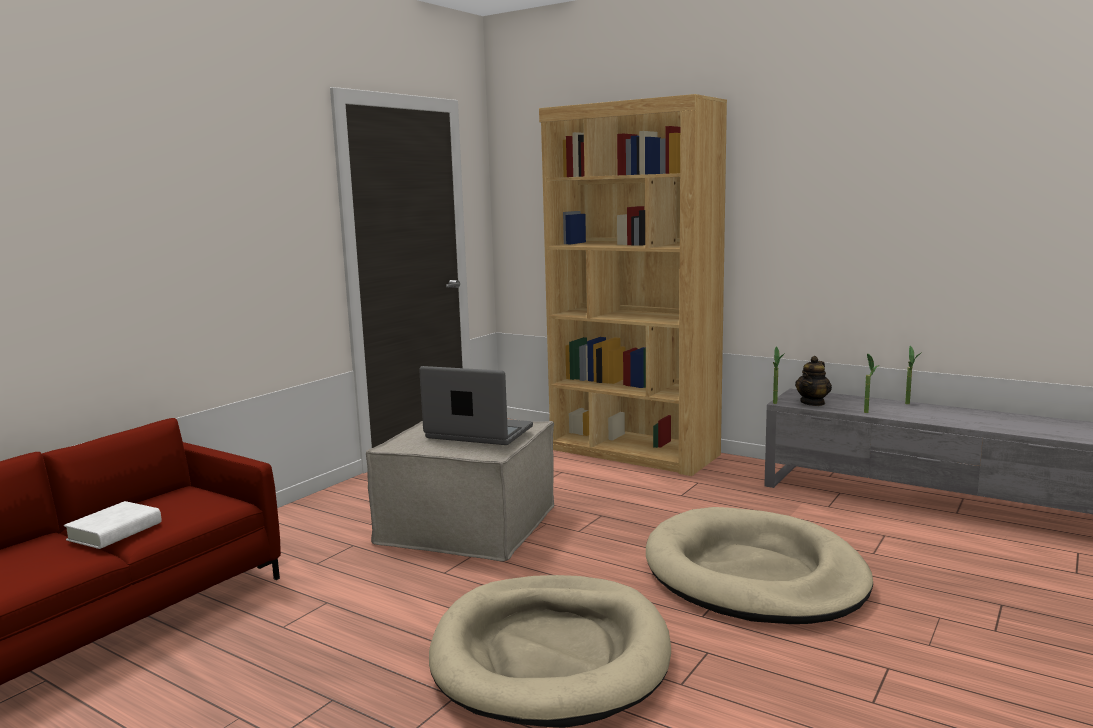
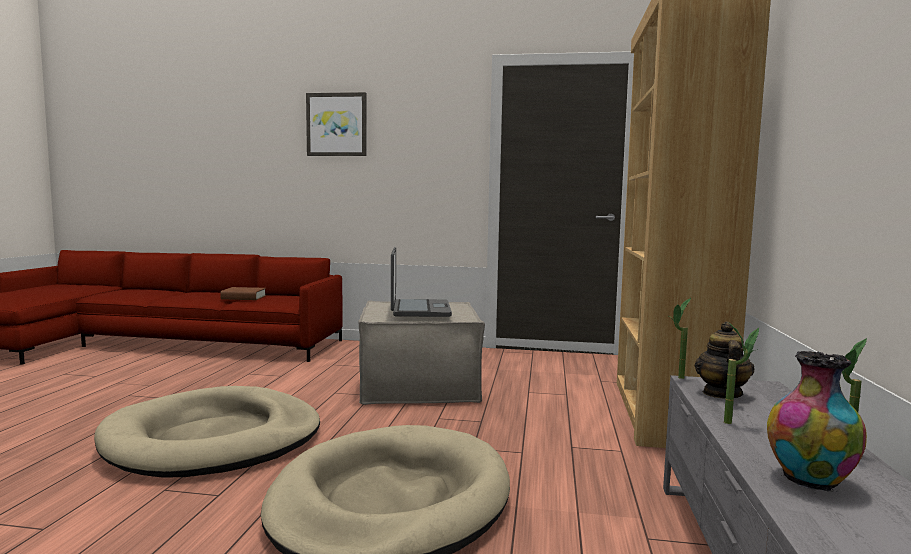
camera: 65 degrees right, 5 degrees down
(115, 532) = (243, 297): white book -> brown book
(132, 184) = (337, 124): none -> picture
(813, 403) = (721, 394): teapot -> teapot turned 90 degrees clockwise
(946, 417) = (810, 480): none -> vase

